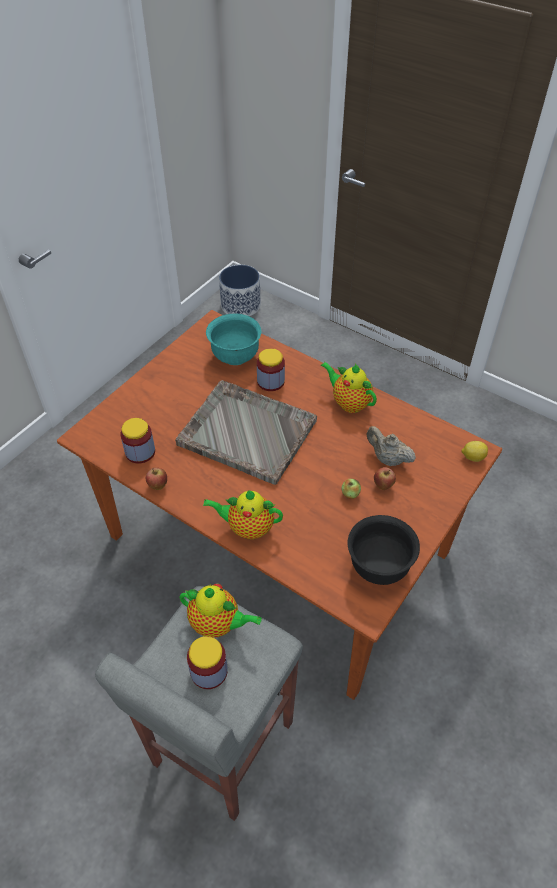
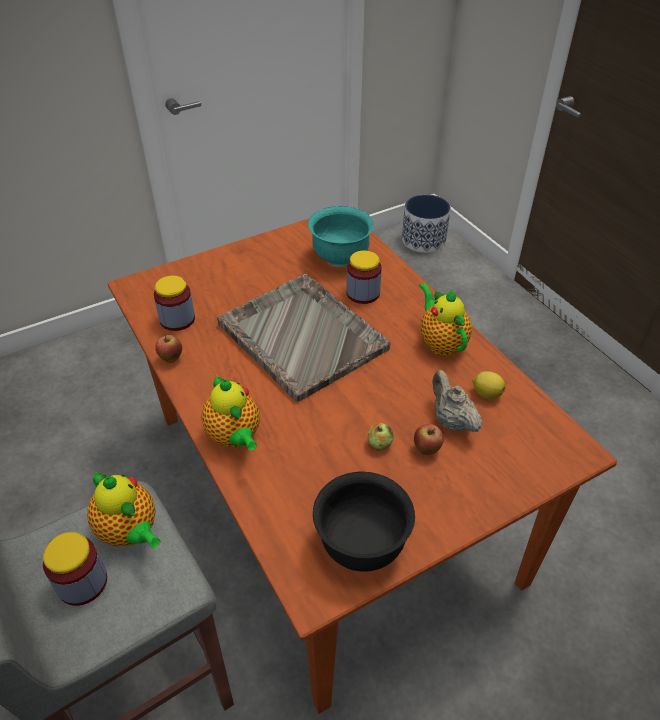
camera: 25 degrees right, 5 degrees down
(247, 527) = (235, 437): teapot -> teapot turned 150 degrees counterclockwise
(472, 457) = (567, 457): lemon -> lemon (486, 393)

